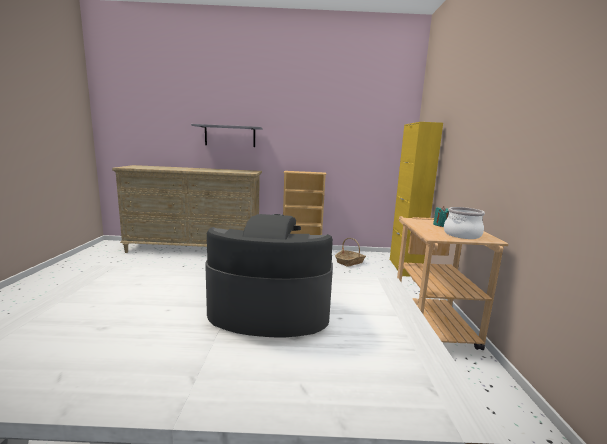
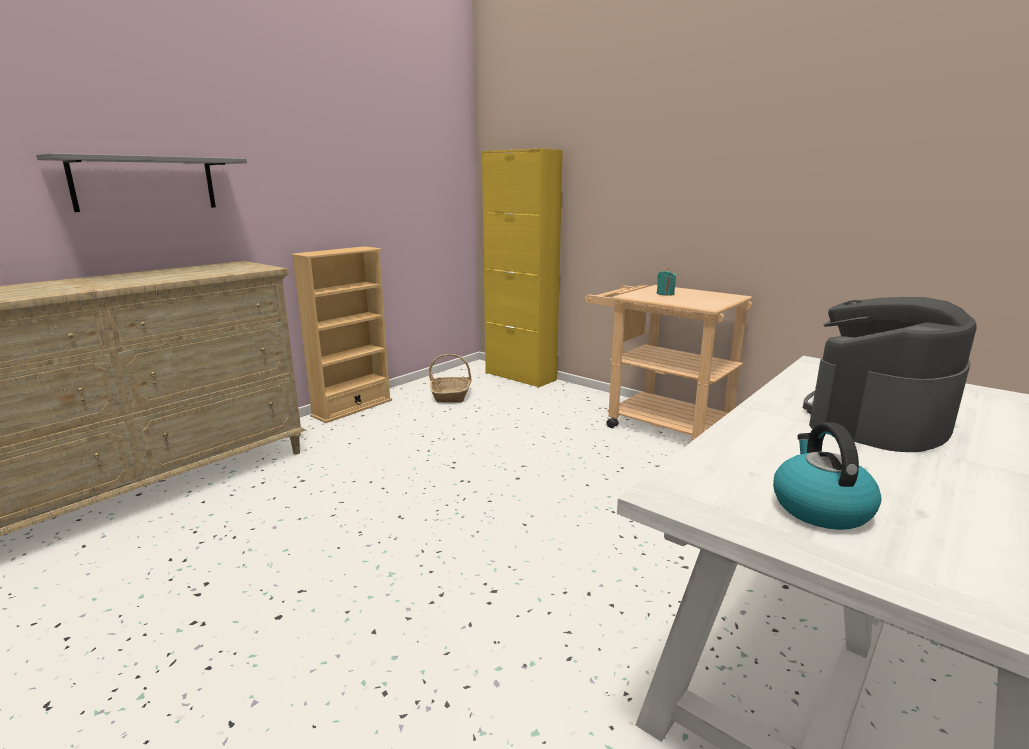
camera: 50 degrees left, 5 degrees up
(99, 301) = (819, 507): none -> kettle
(462, 235) = (713, 299): cooking pot -> none

